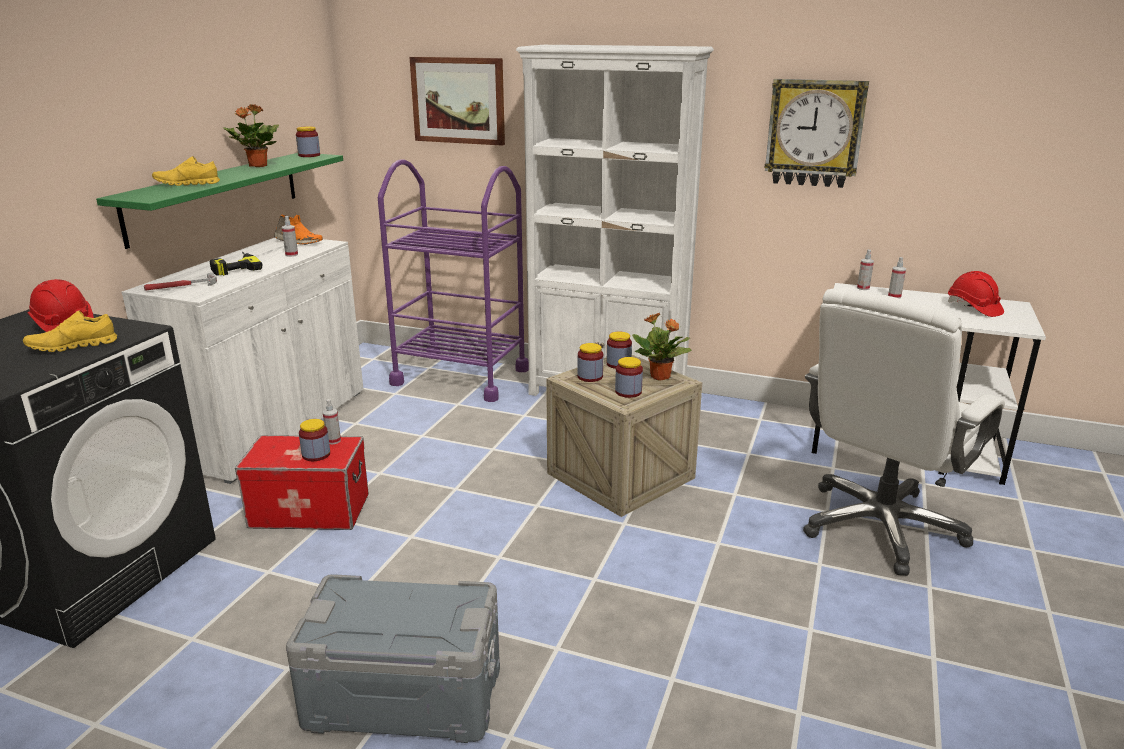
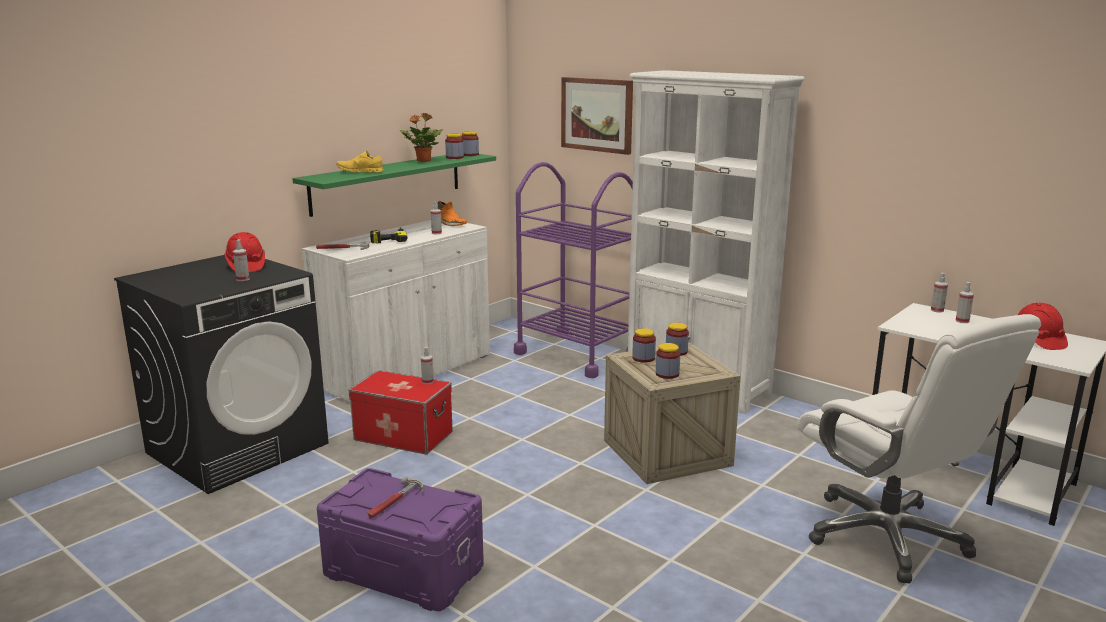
camera: 20 degrees right, 5 degrees down
(72, 346) = (242, 279): yellow shoe -> spray bottle
(316, 454) = (409, 389): jar -> jar (454, 157)
(389, 616) = (395, 502): none -> hammer
(404, 693) = (405, 570): grey storage box -> purple storage box
(660, 377) = (705, 366): potted plant -> none
(814, 133) = (896, 158): wall clock -> none
(880, 527) = (887, 536): white office chair -> white office chair turned 90 degrees counterclockwise

